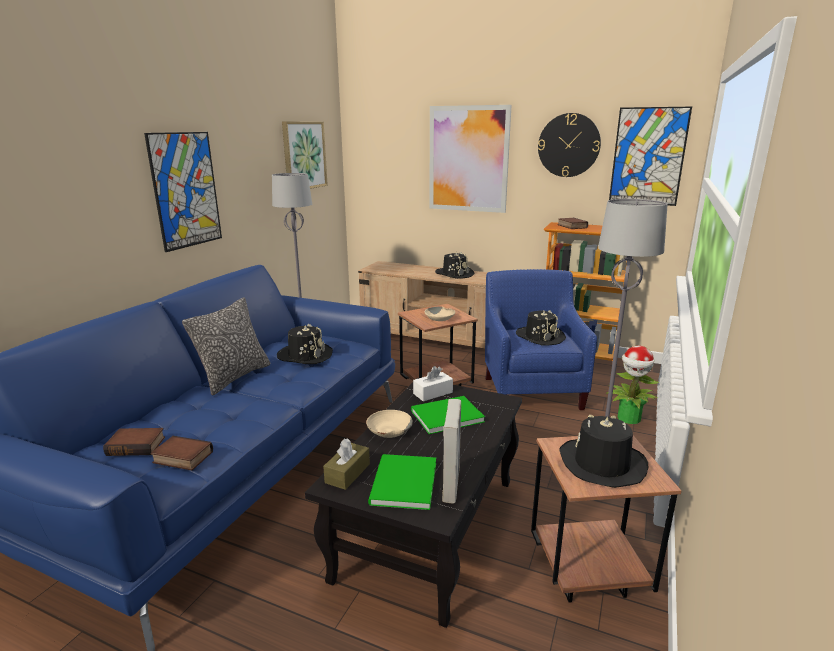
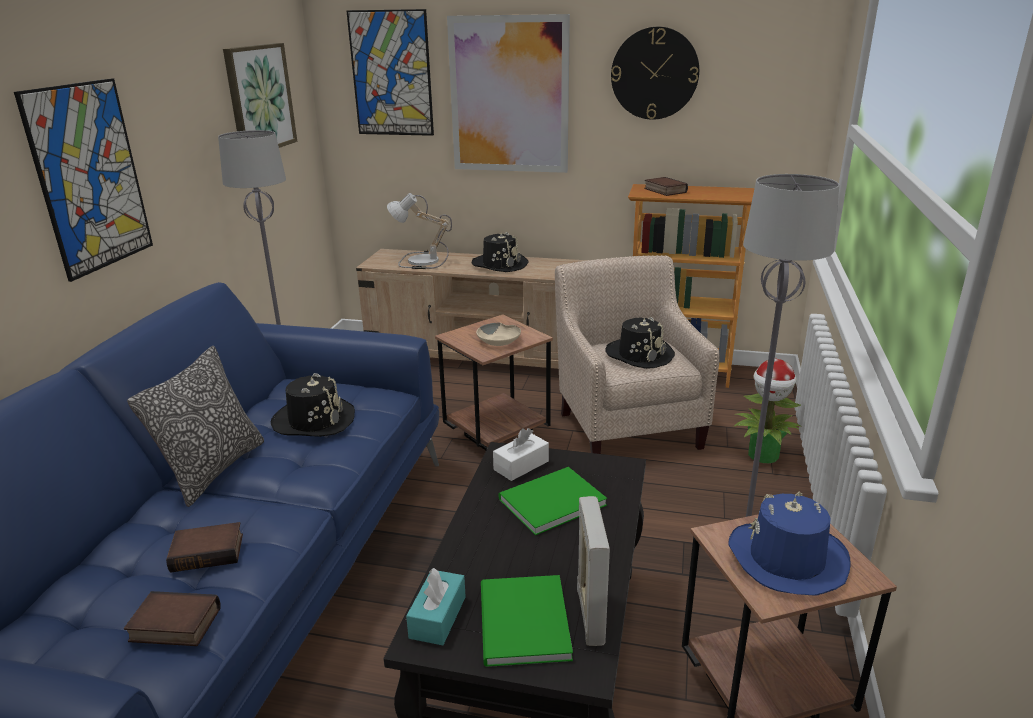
camera: 10 degrees left, 5 degrees up
(137, 445) = (93, 613): book -> book (209, 551)
(347, 473) = (438, 617): brown tissue box -> turquoise tissue box
(388, 430) = (476, 536): beige bowl -> none
(401, 269) = (420, 261): none -> table lamp
(532, 389) = (628, 424): blue armchair -> beige armchair
(601, 464) = (787, 559): black hat -> blue hat
(648, 157) = (764, 89): picture -> picture (391, 74)

